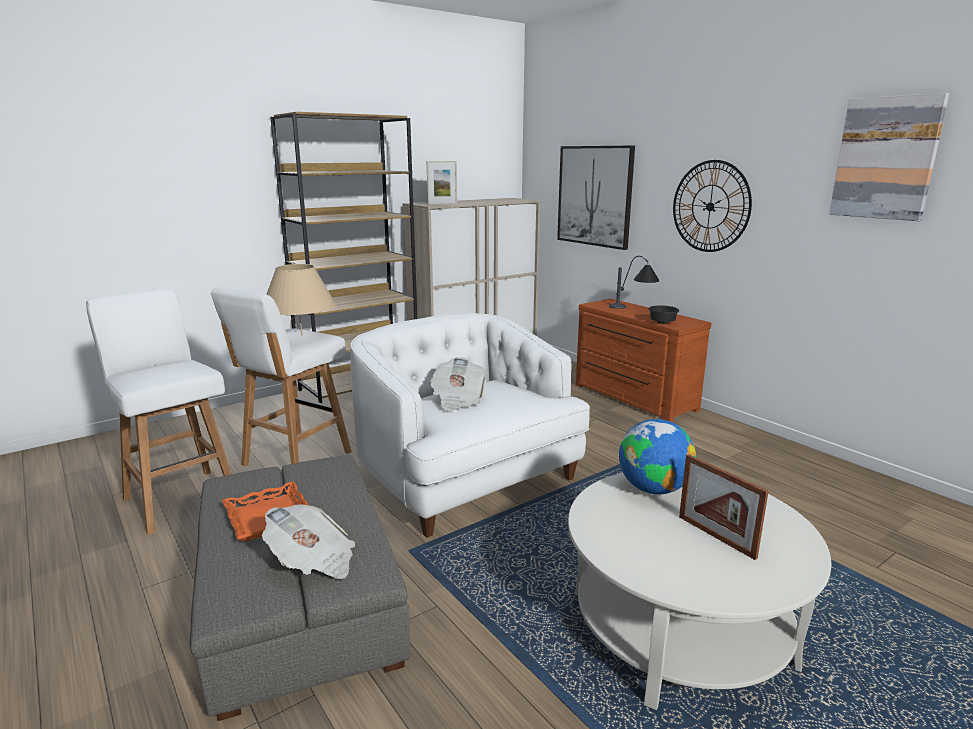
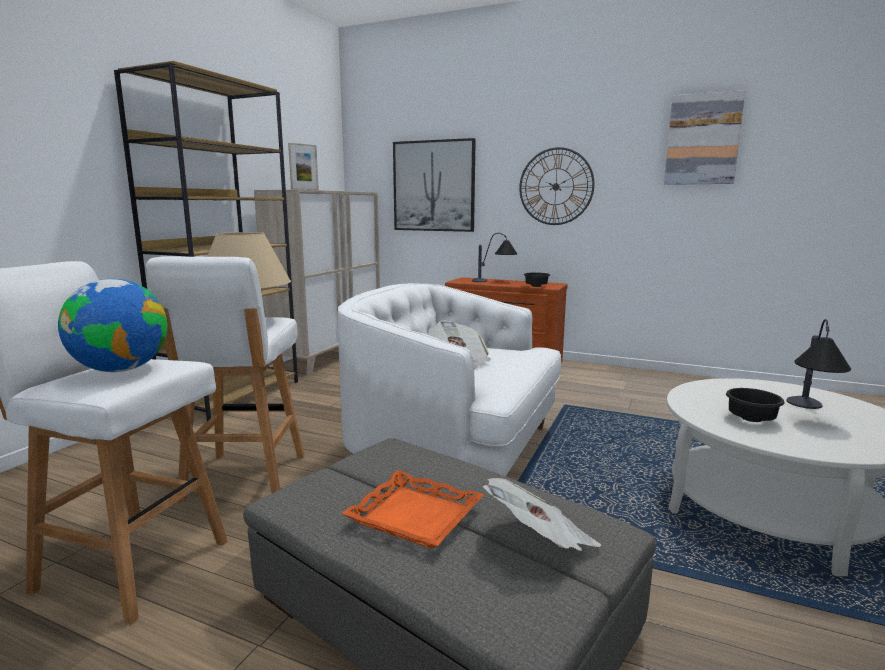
camera: 30 degrees left, 5 degrees down
(635, 522) = (749, 419): none -> black bowl
(653, 489) = (712, 395): globe -> globe (121, 369)
(716, 536) = (809, 414): picture frame -> table lamp

